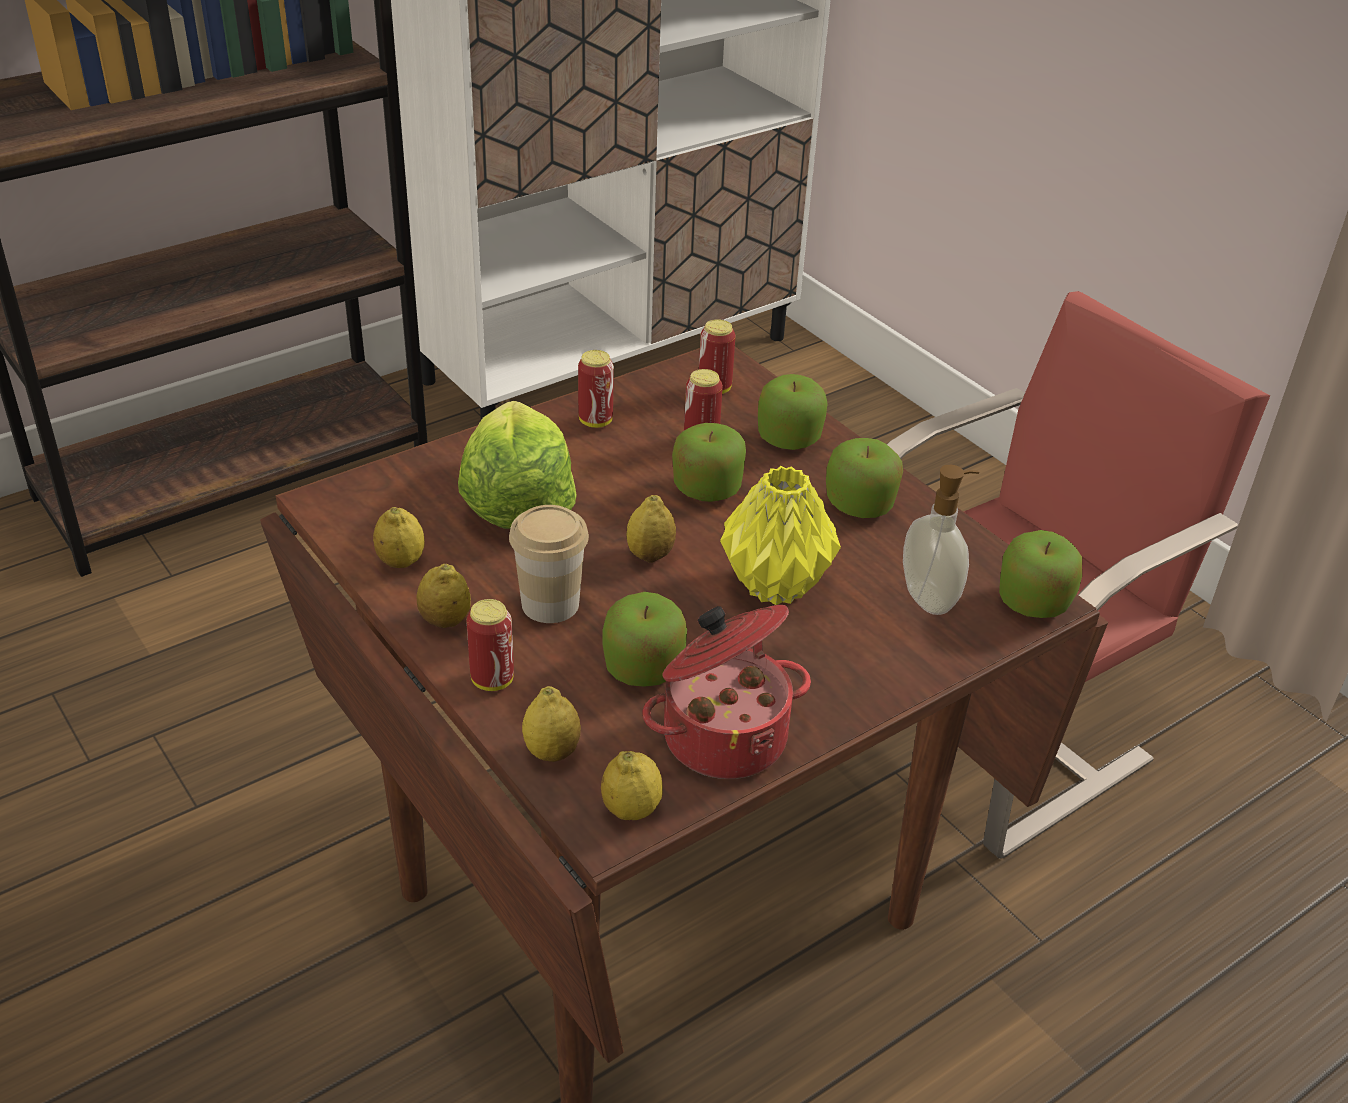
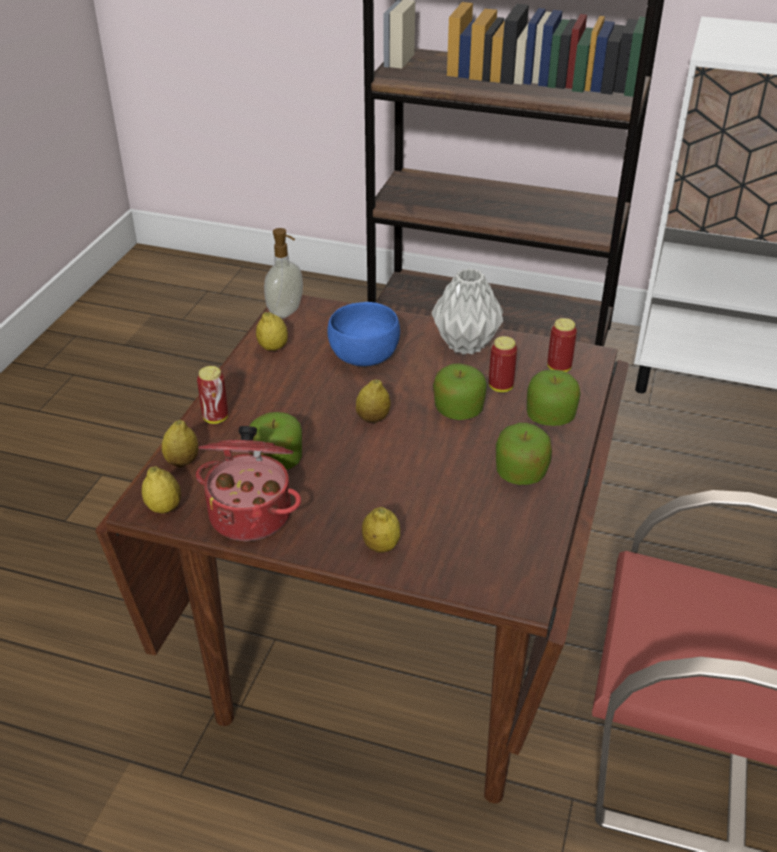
camera: 55 degrees right, 0 degrees up
(445, 621) = (244, 382): lemon -> lemon (381, 546)
(516, 501) = (363, 356): lettuce -> blue bowl
(550, 604) = (293, 406): cup -> none
(595, 421) = (467, 345): can -> grey vase
(776, 584) = (402, 474): yellow vase -> none
(930, 598) = (464, 541): soap dispenser -> soap dispenser (286, 312)
(1033, 602) = (516, 590): apple -> none

